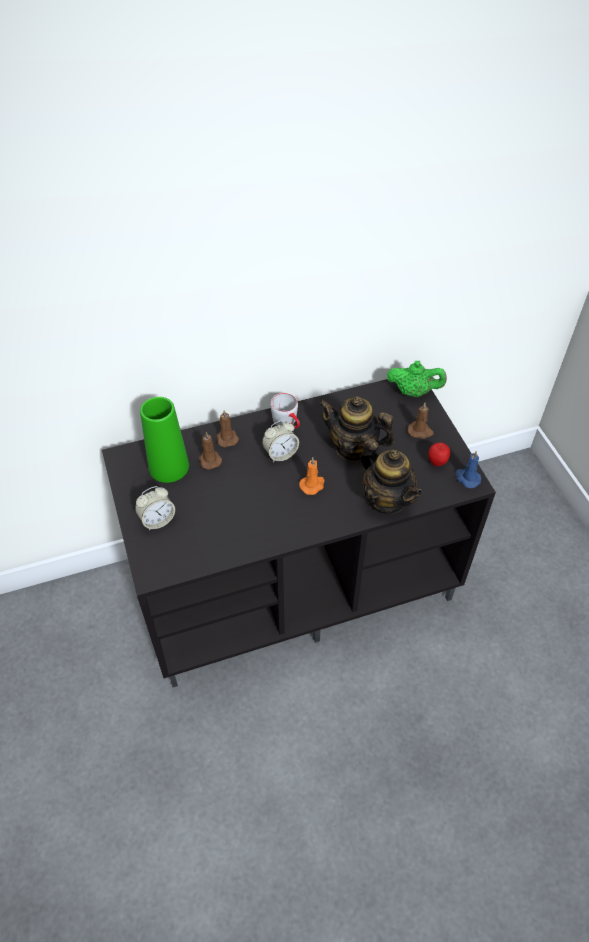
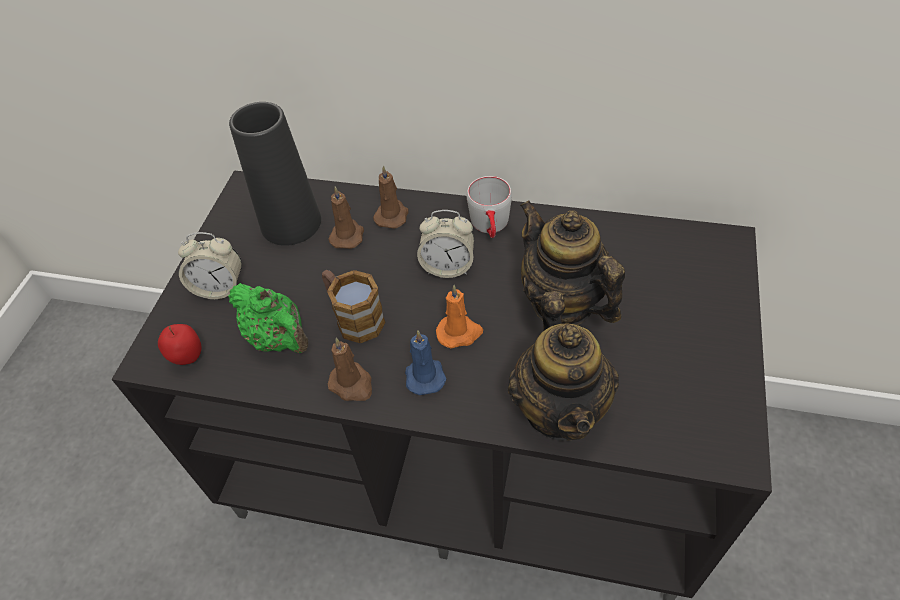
camera: 35 degrees right, 0 degrees up
(168, 466) = (291, 223): green vase -> black vase
(250, 502) = (354, 317): none -> mug
(413, 392) = (722, 255): green teapot -> green teapot (279, 338)
(420, 431) = (693, 322): brown candle -> brown candle (352, 384)
(437, 463) = (689, 387): apple -> apple (188, 358)
(467, 478) = (729, 439): blue candle -> blue candle (424, 375)

